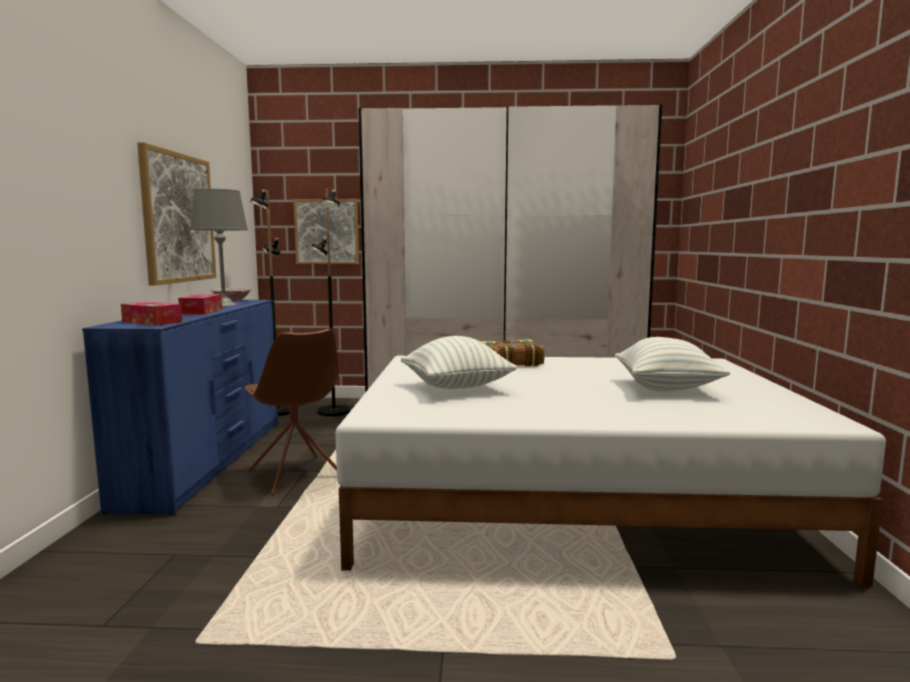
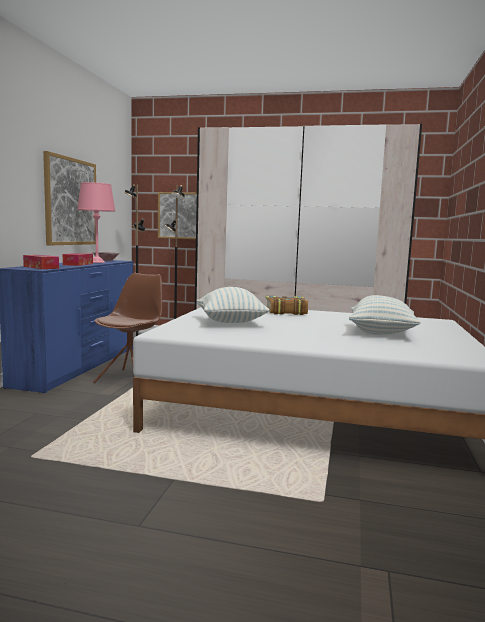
camera: 10 degrees right, 0 degrees up
(223, 305) = (96, 262): grey table lamp -> pink table lamp
(296, 475) = (131, 379): brown chair -> brown chair turned 135 degrees counterclockwise

